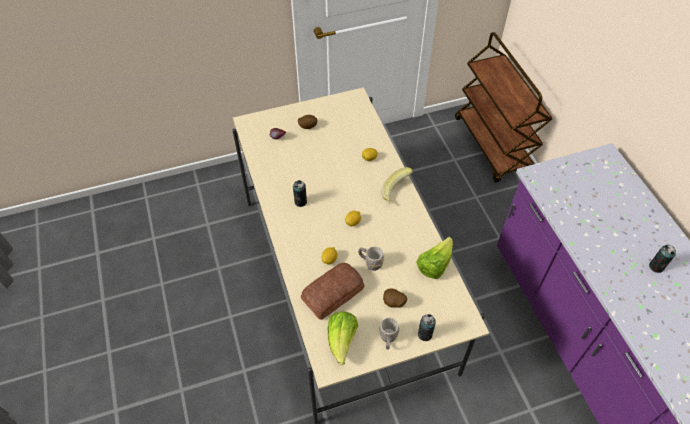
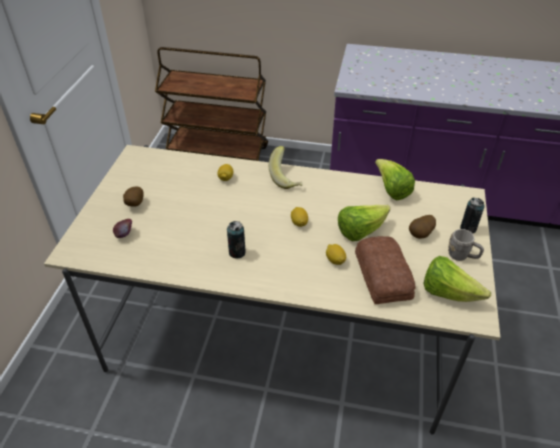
camera: 60 degrees left, 10 degrees down
(370, 263) = (360, 231): grey mug -> lettuce
(656, 266) = (478, 74): can -> none

